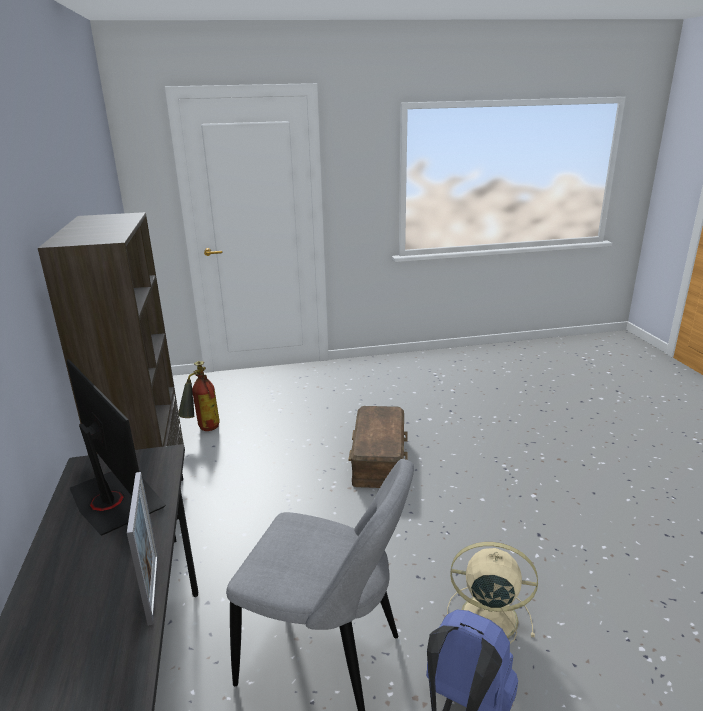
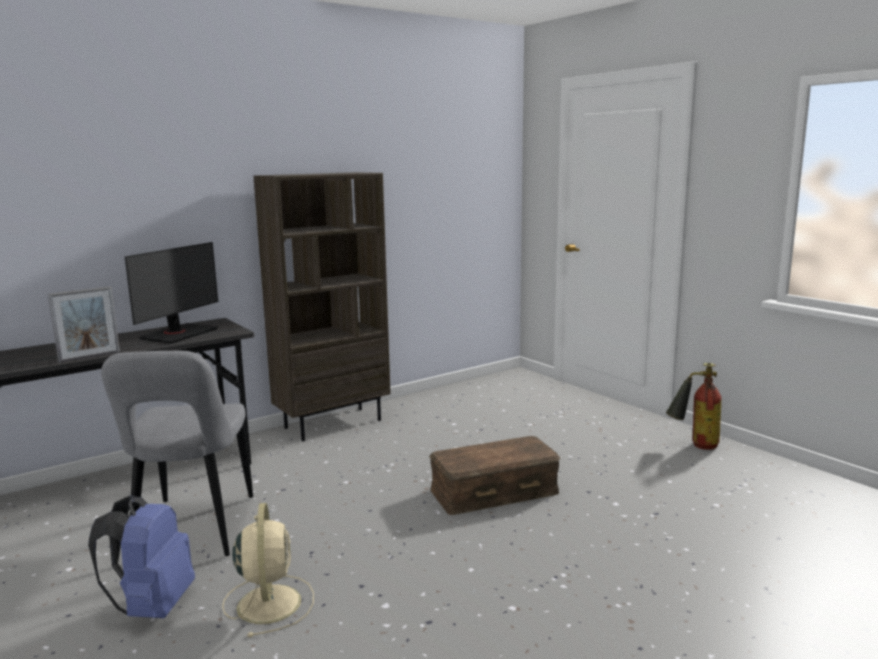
camera: 65 degrees right, 10 degrees down
(202, 430) = (456, 406): fire extinguisher -> fire extinguisher (694, 445)

